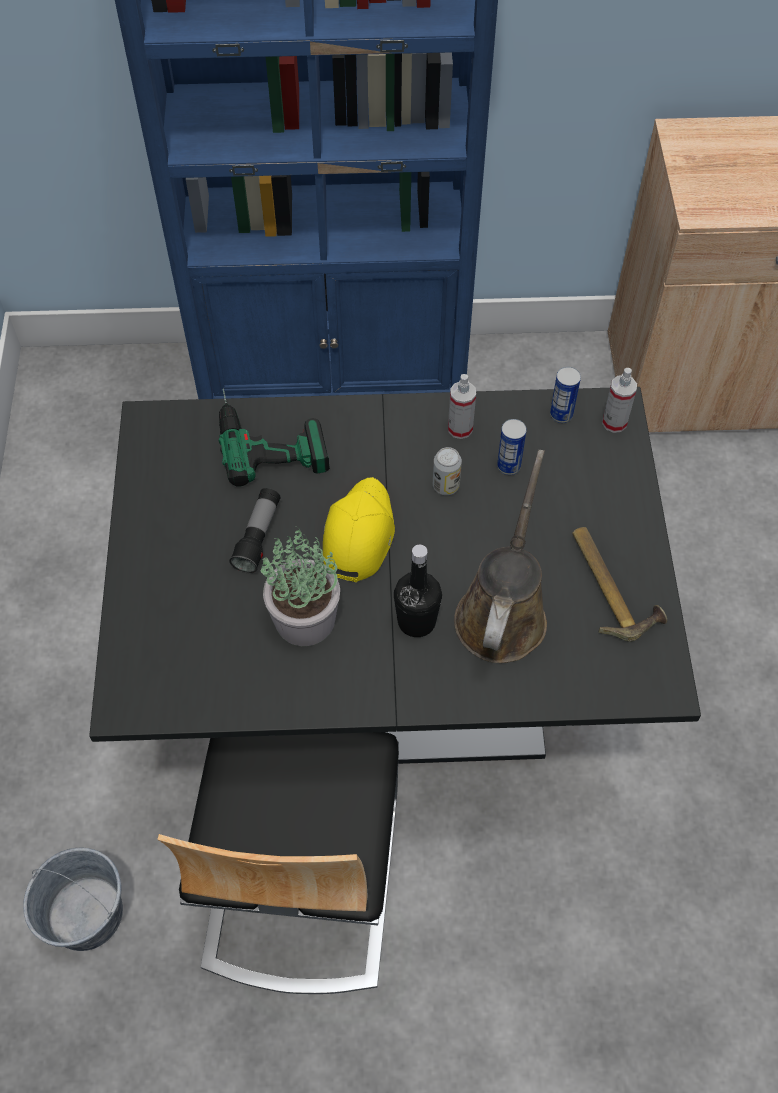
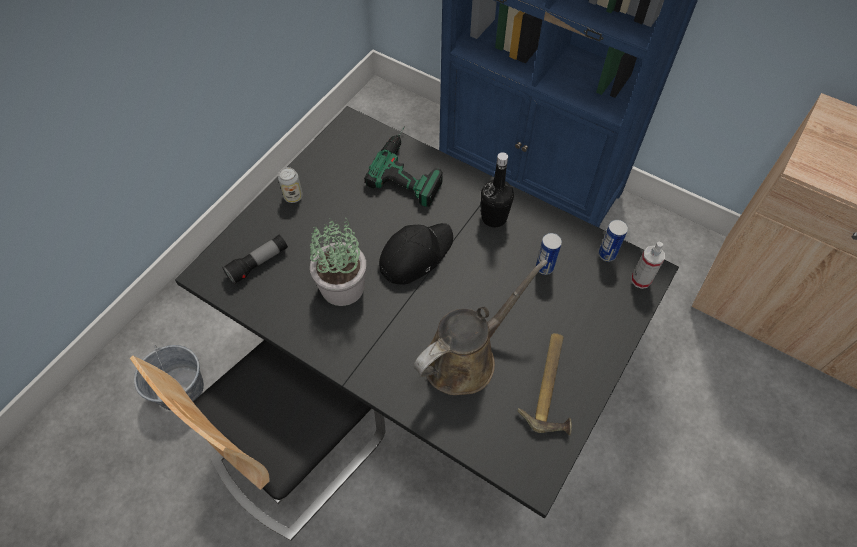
camera: 35 degrees right, 0 degrees up
(258, 537) = (356, 222): flashlight -> flashlight (258, 264)
(357, 534) = (415, 255): yellow cap -> black cap
(416, 621) = (407, 329): black bottle -> black bottle (494, 217)
(445, 486) = (493, 257): can -> can (293, 196)
(460, 428) = (531, 227): spray bottle -> none

